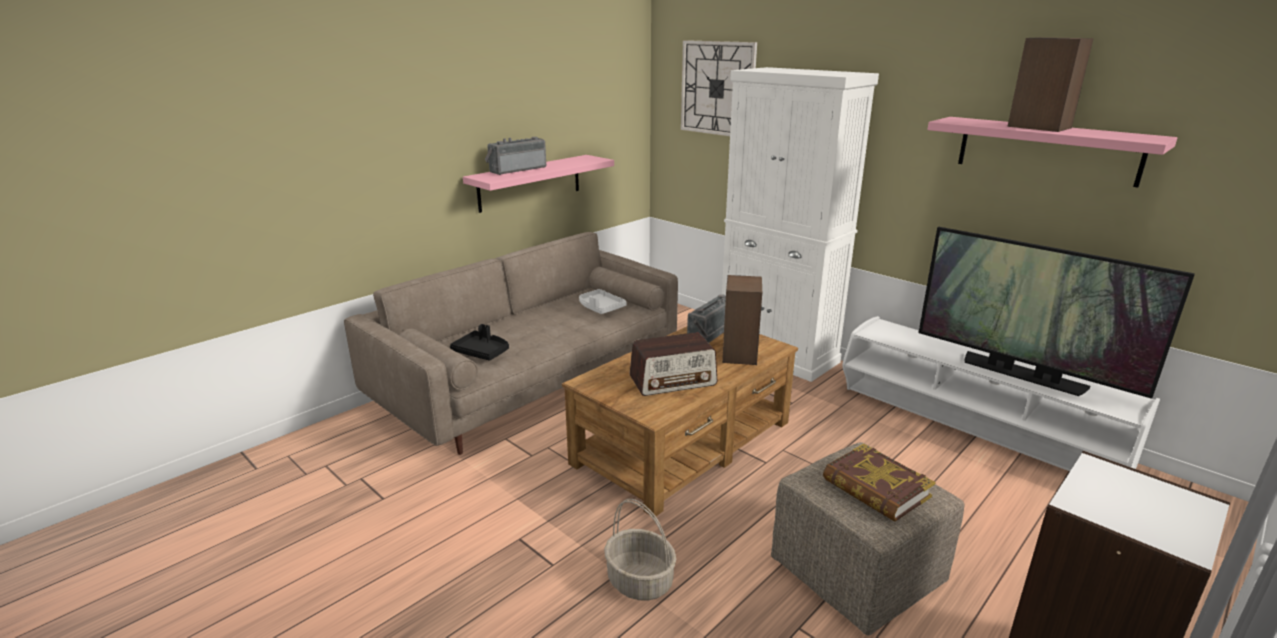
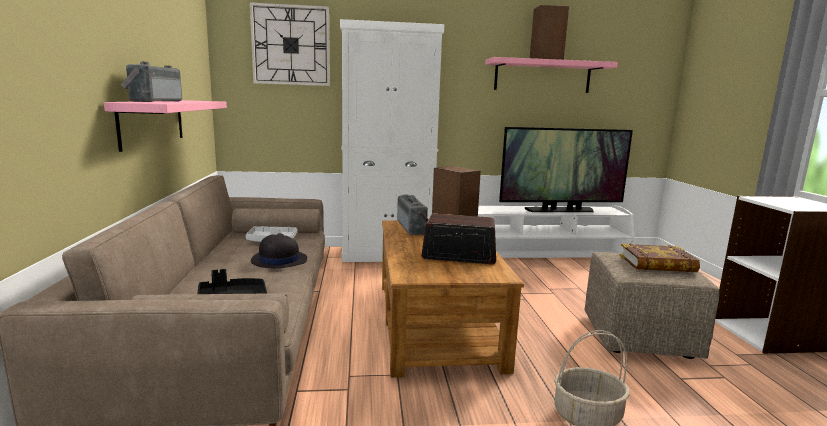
camera: 50 degrees left, 10 degrees down
(568, 329) = (278, 260): none -> black hat
(673, 381) = (458, 255): radio -> radio turned 105 degrees counterclockwise

